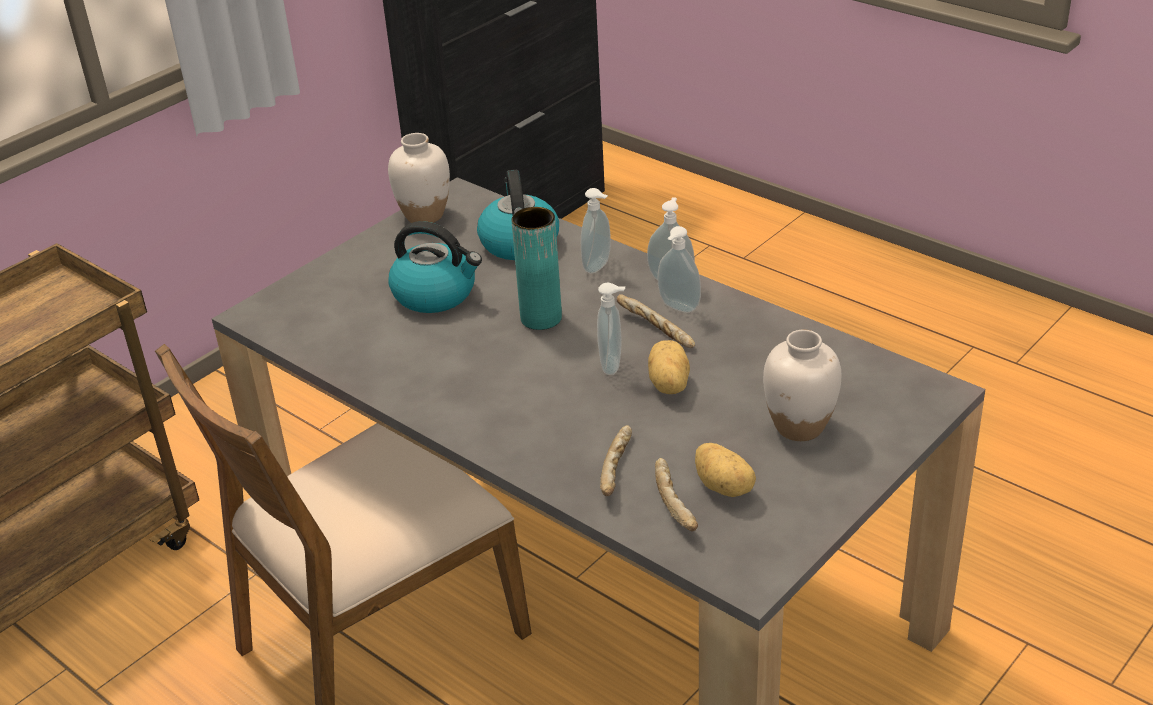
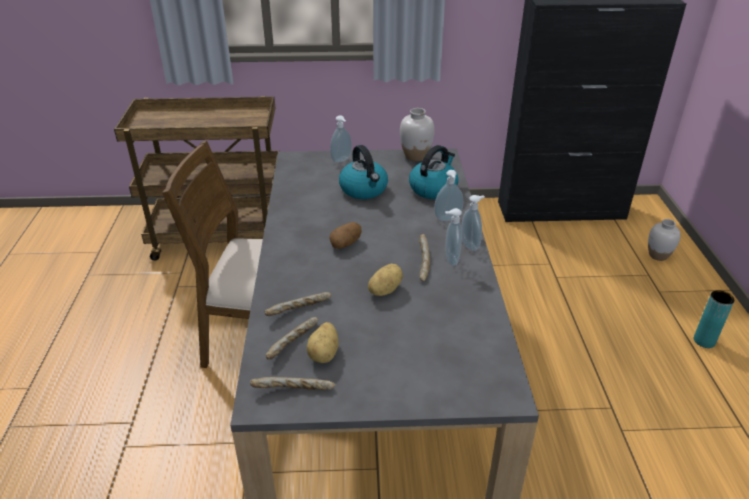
camera: 45 degrees right, 0 degrees up
(534, 368) = (346, 244): none -> potato
(541, 318) = (385, 225): turquoise vase -> turquoise vase (704, 341)
(613, 365) = (377, 265): soap dispenser -> soap dispenser (342, 160)
(759, 541) = (293, 390): none -> bread
(799, 427) = (405, 354): white vase -> white vase (658, 255)

